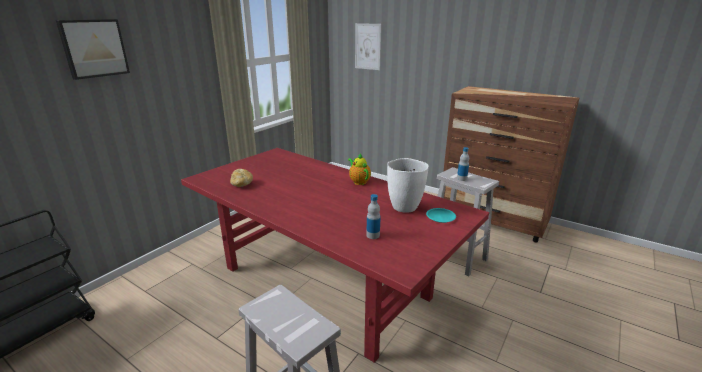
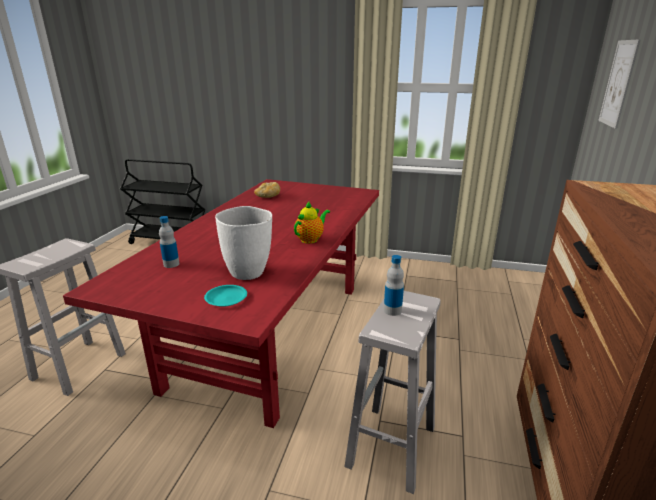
camera: 70 degrees right, 0 degrees up
(94, 48) = (252, 55): picture -> none

